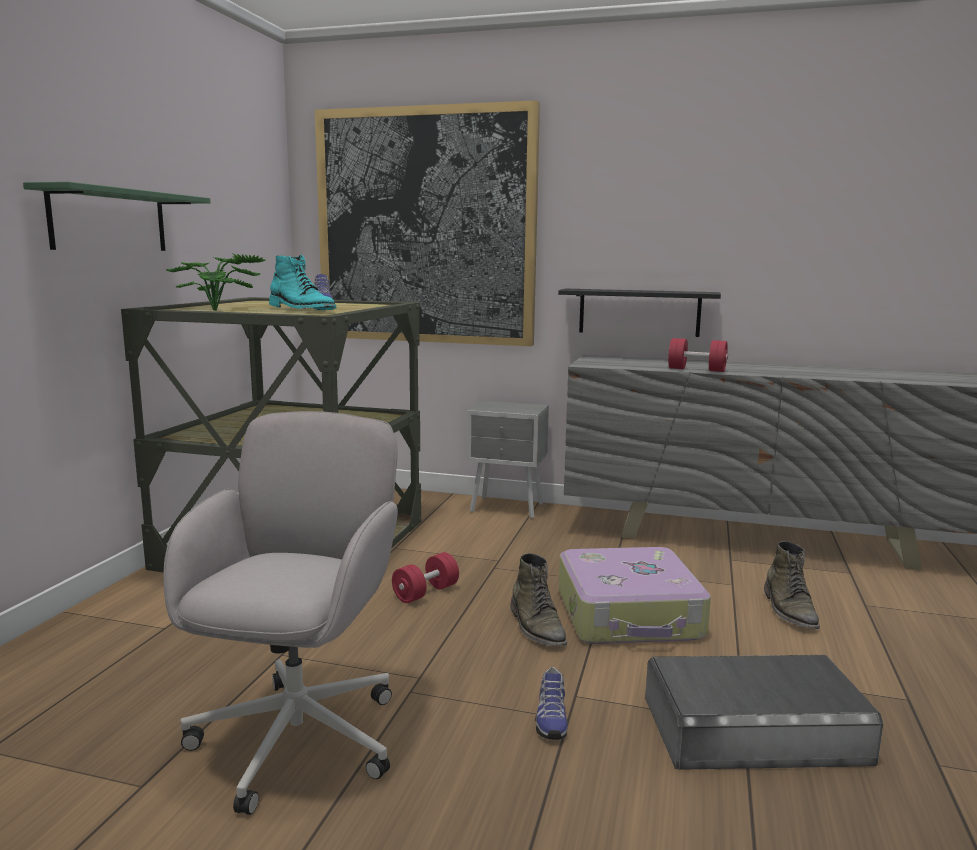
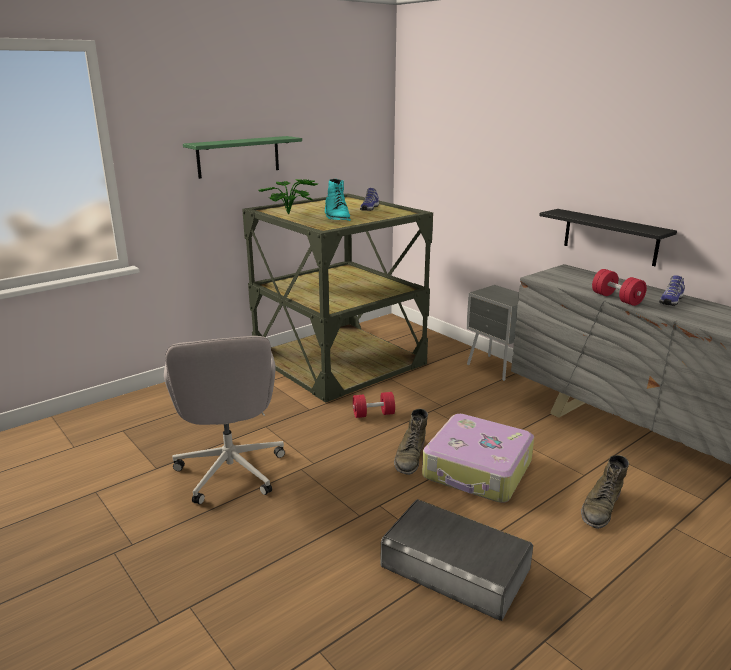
camera: 35 degrees right, 10 degrees up
(299, 738) = (230, 472): grey office chair -> grey office chair turned 120 degrees clockwise
(426, 227) = (470, 148): picture -> none
(550, 720) = (350, 512): shoe -> shoe (670, 301)

